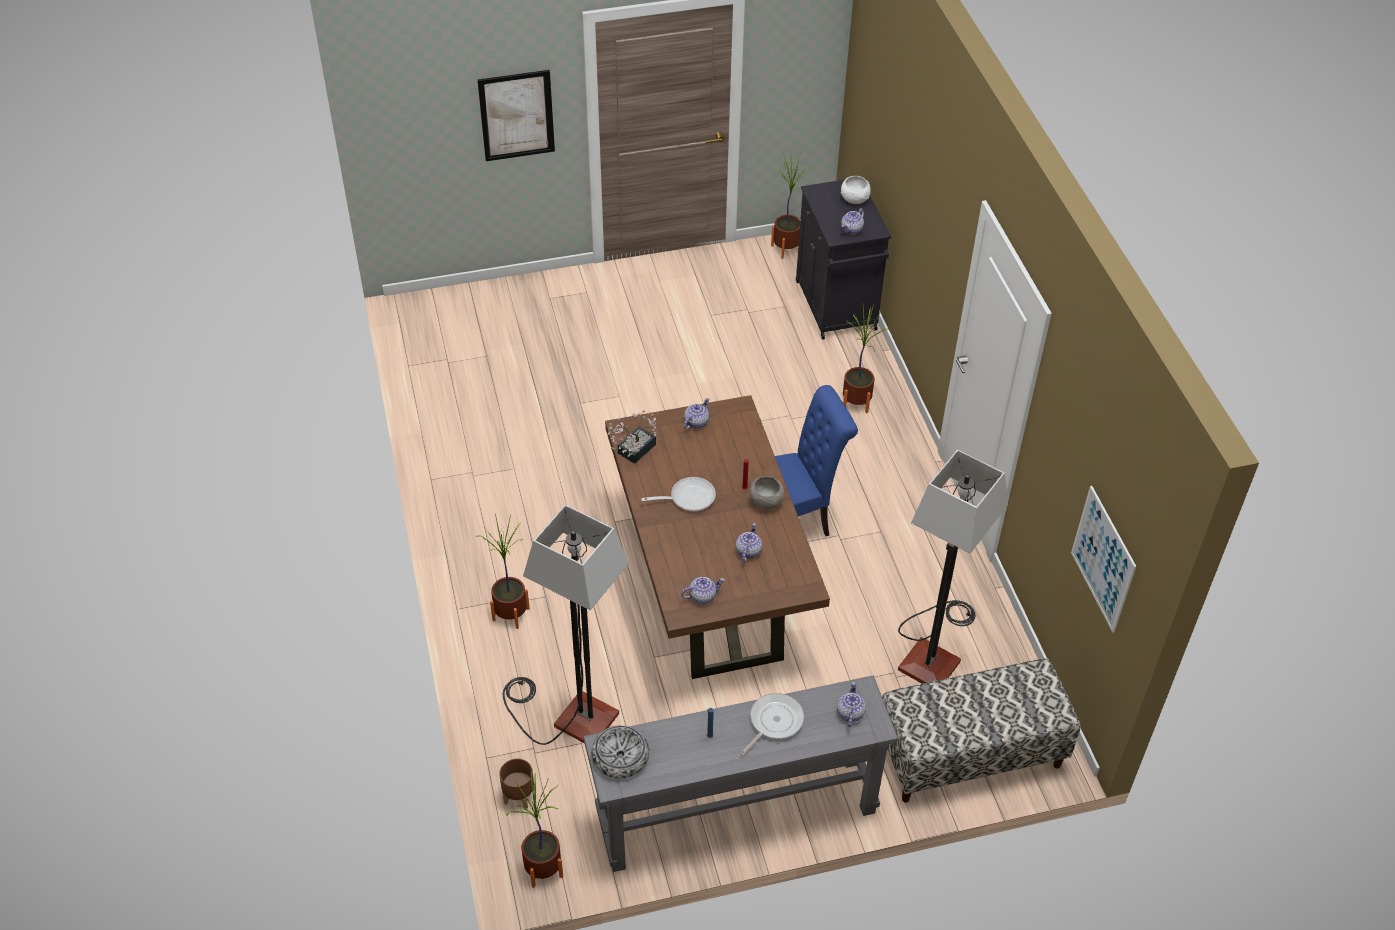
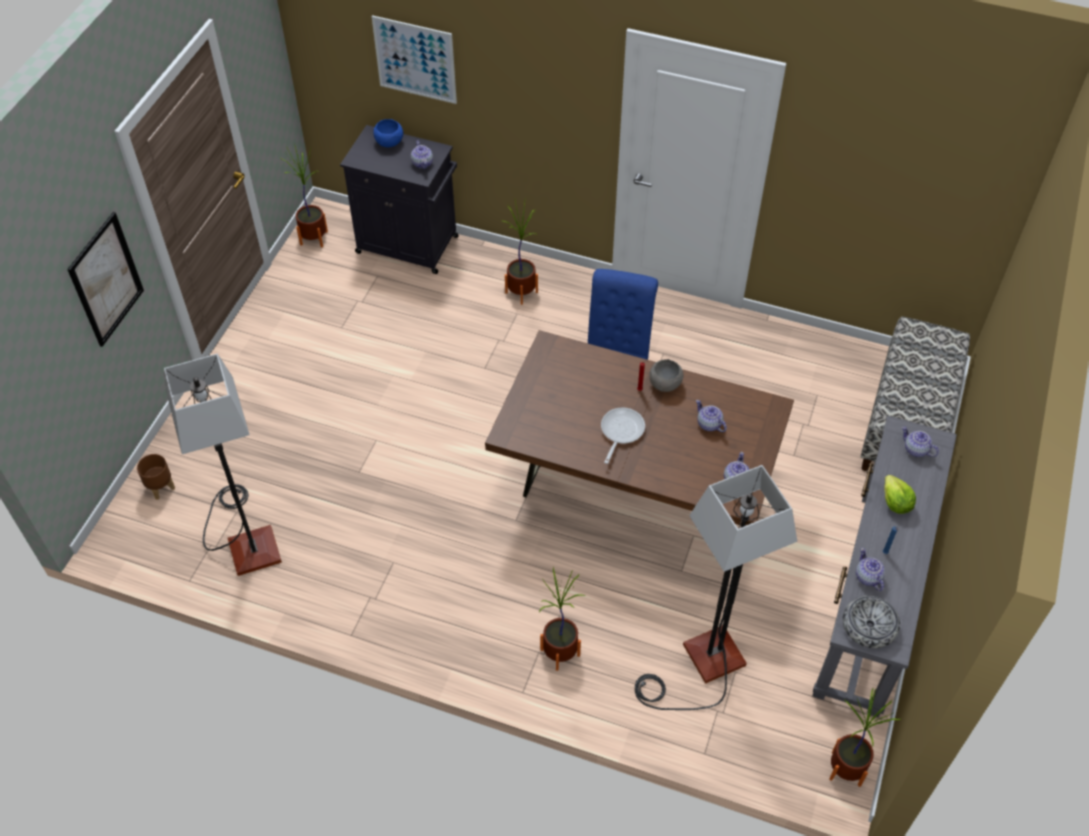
camera: 55 degrees left, 5 degrees up
(519, 795) = (760, 748): brown planter -> brown planter (160, 487)
(633, 451) = (538, 441): potted plant -> none
(696, 422) = (540, 382): teapot -> teapot (868, 577)
(774, 722) = (895, 502): frying pan -> lettuce
(854, 199) = (388, 142): white bowl -> blue bowl
(933, 652) = (800, 390): floor lamp -> floor lamp (246, 540)
(1103, 559) = (940, 205): picture -> picture (415, 60)

